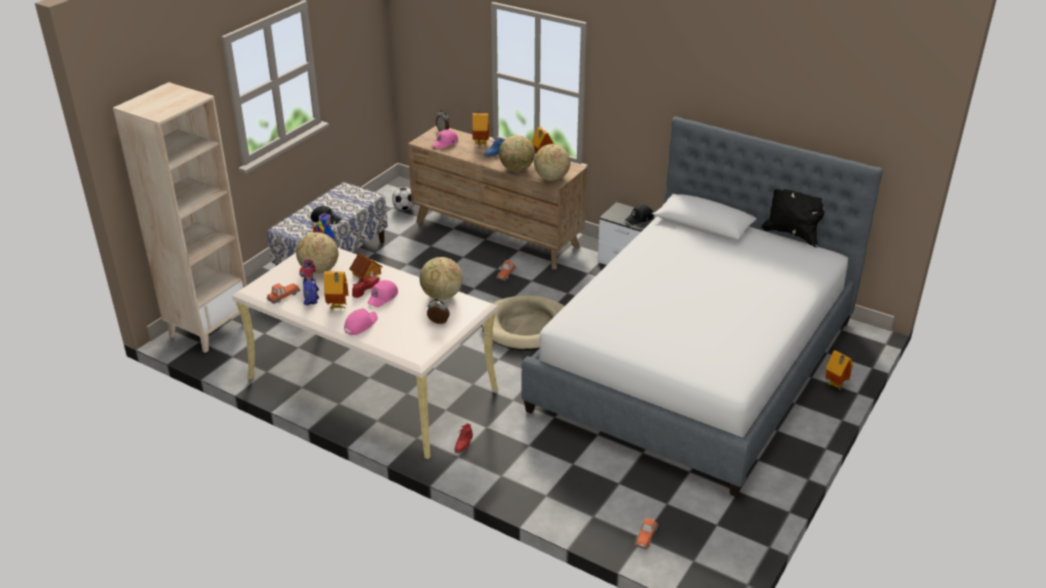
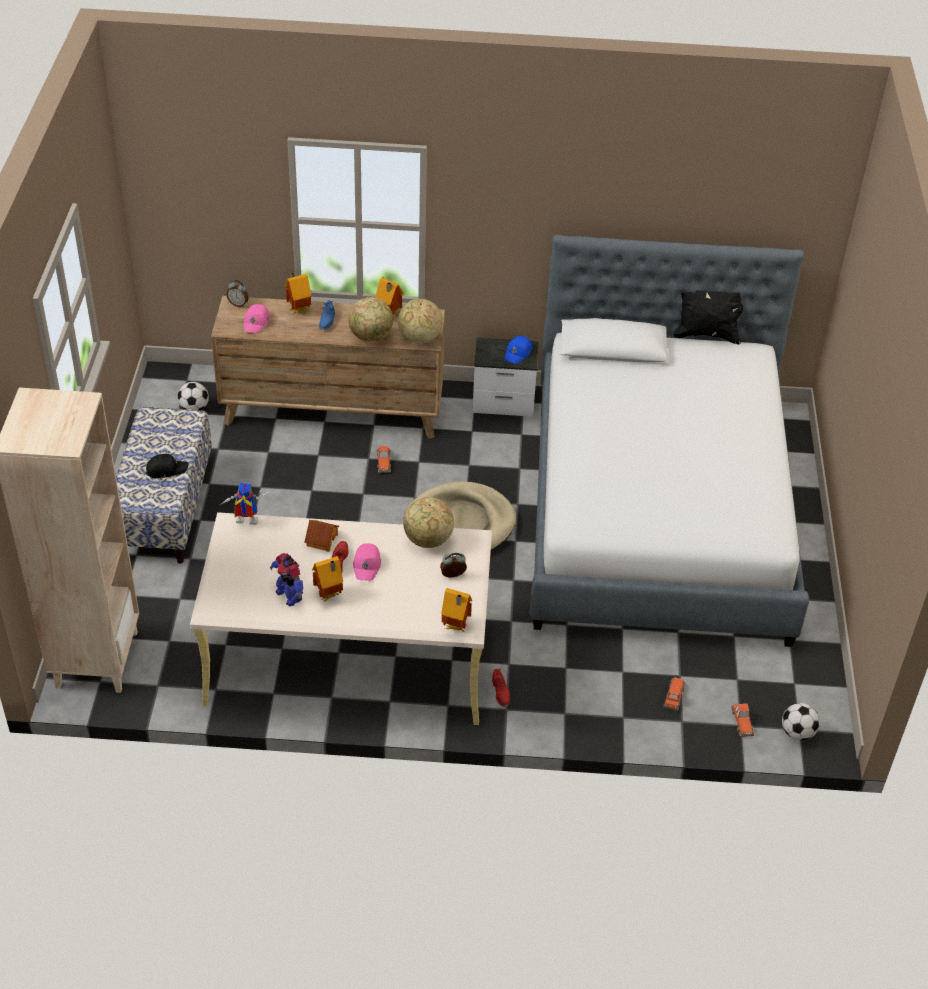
camera: 30 degrees left, 10 degrees up
(283, 296) = (254, 603): toy car -> toy car (674, 696)
(319, 270) = (264, 554): globe -> none
(360, 325) = (373, 609): pink cap -> none
(639, 219) = (518, 353): black cap -> blue cap
(690, 562) = (797, 733): none -> football
(835, 386) = (799, 487): toy house -> toy house (455, 627)

